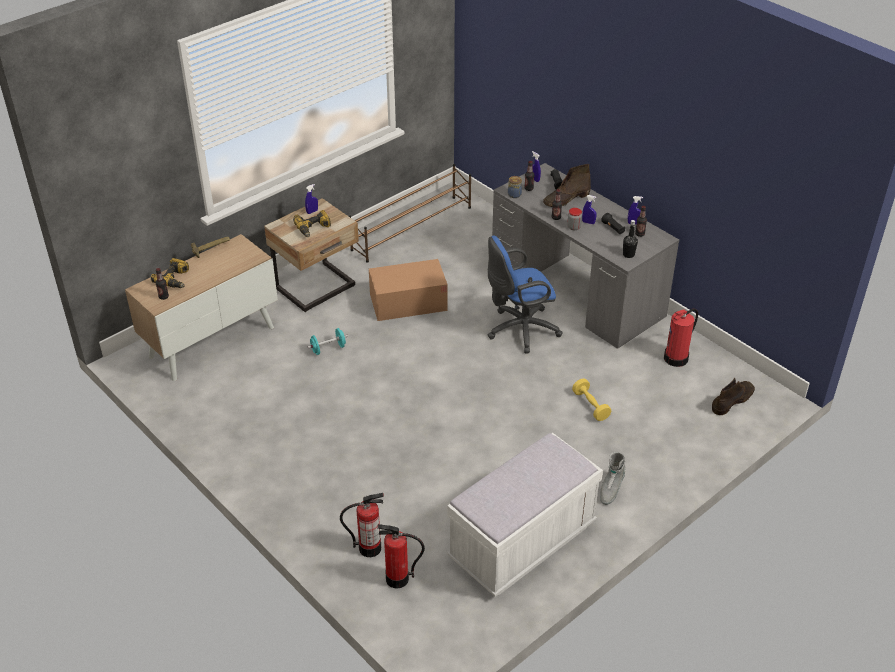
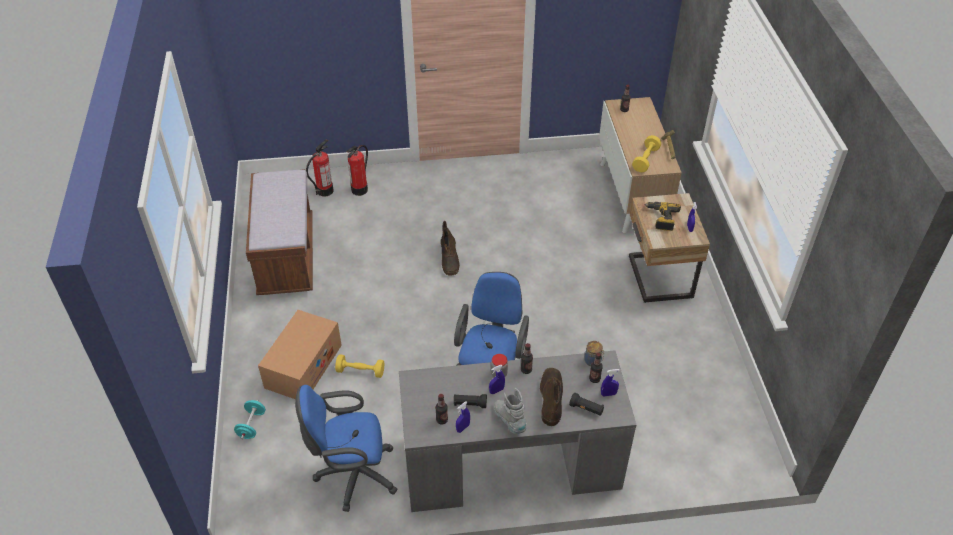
camera: 125 degrees right, 5 degrees up
(175, 279) = (642, 121): power drill -> none
(239, 257) = (645, 160): none -> yellow dumbbell
(328, 348) = (570, 251): turquoise dumbbell -> turquoise dumbbell (251, 425)
(408, 302) = (591, 326): cardboard box -> cardboard box (303, 366)
(412, 228) = (711, 388): brown shoe rack -> none
(522, 543) = (286, 257): white bench -> brown bench
(610, 489) = (275, 328): grey boot -> grey boot (509, 421)
(628, 254) = (420, 388): black bottle -> none
(677, 358) = (352, 475): fire extinguisher -> blue office chair
(732, 400) = (267, 476): brown boot -> brown boot (449, 259)

